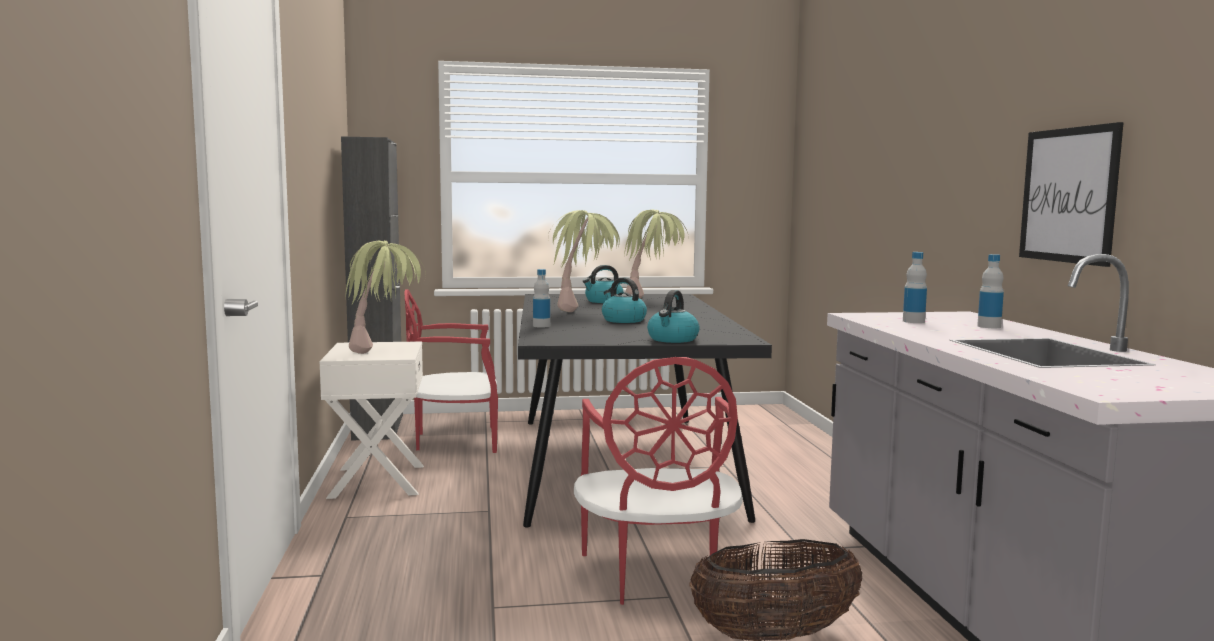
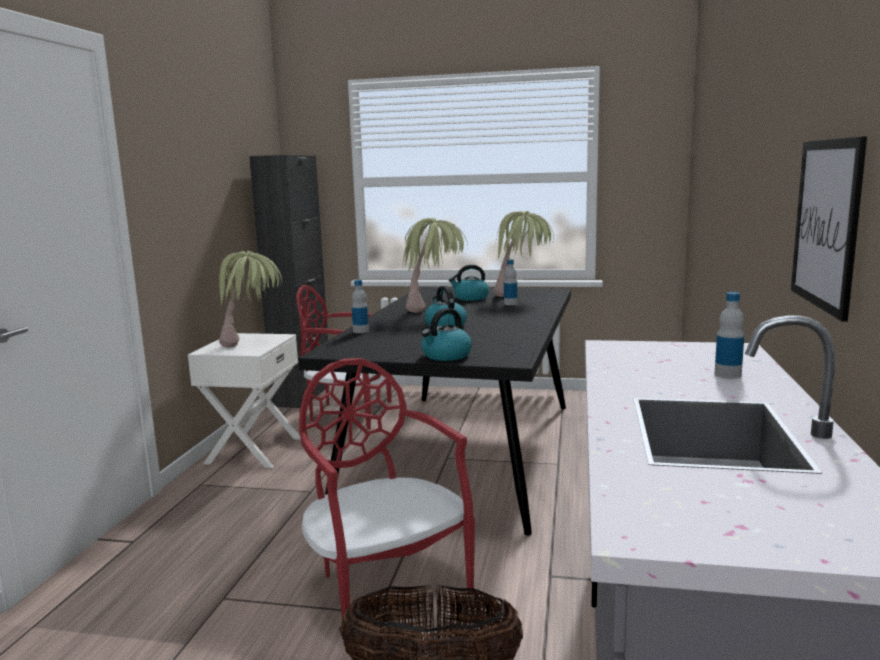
camera: 20 degrees right, 5 degrees up
(657, 576) = (385, 587): red chair -> red chair turned 135 degrees clockwise
(913, 321) = (652, 360): bottle -> bottle (510, 304)

